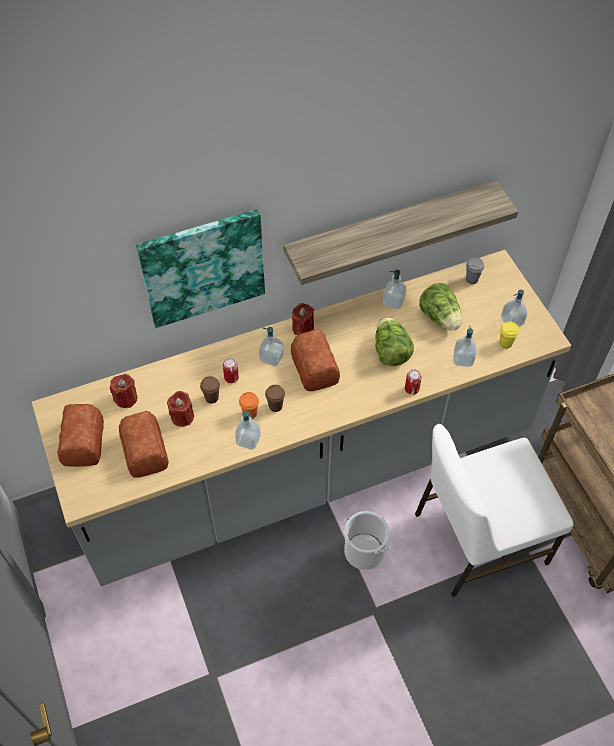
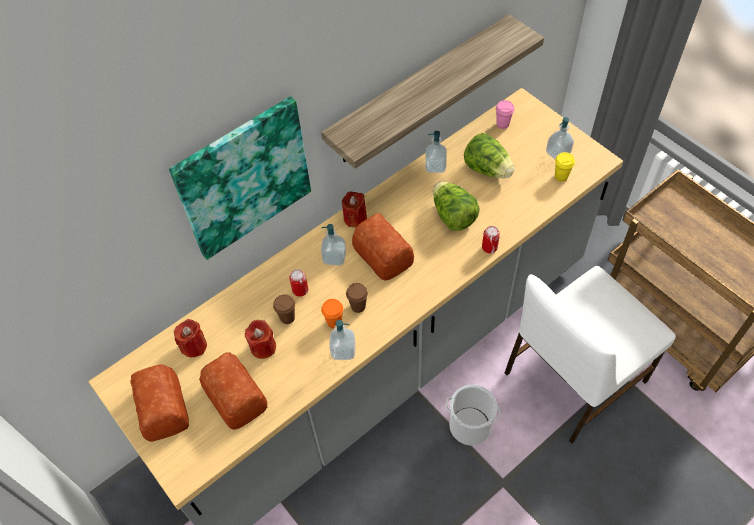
camera: 15 degrees left, 0 degrees up
(463, 359) = (527, 203): soap dispenser -> none
(472, 279) = (502, 124): grey cup -> pink cup

